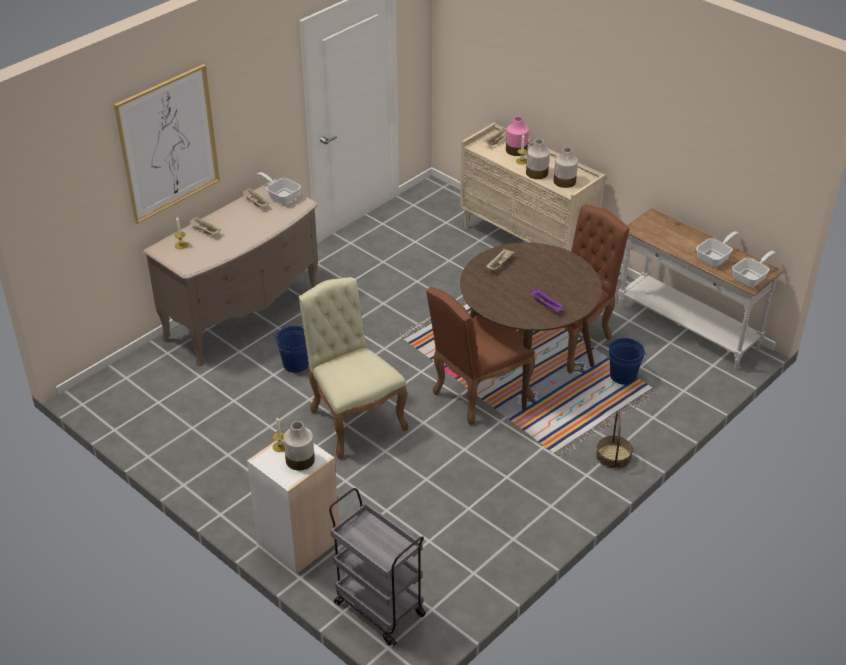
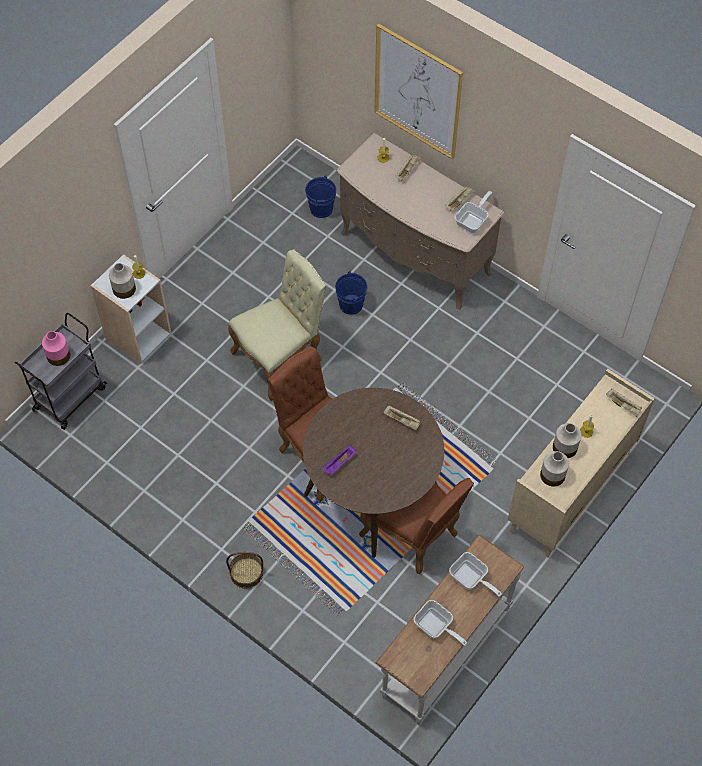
camera: 85 degrees right, 20 degrees up
(516, 150) = (608, 425): pink vase -> pink vase (58, 355)
(623, 376) = (361, 584): blue bucket -> blue bucket (321, 208)
(751, 278) = (404, 662): frying pan -> frying pan (471, 579)

